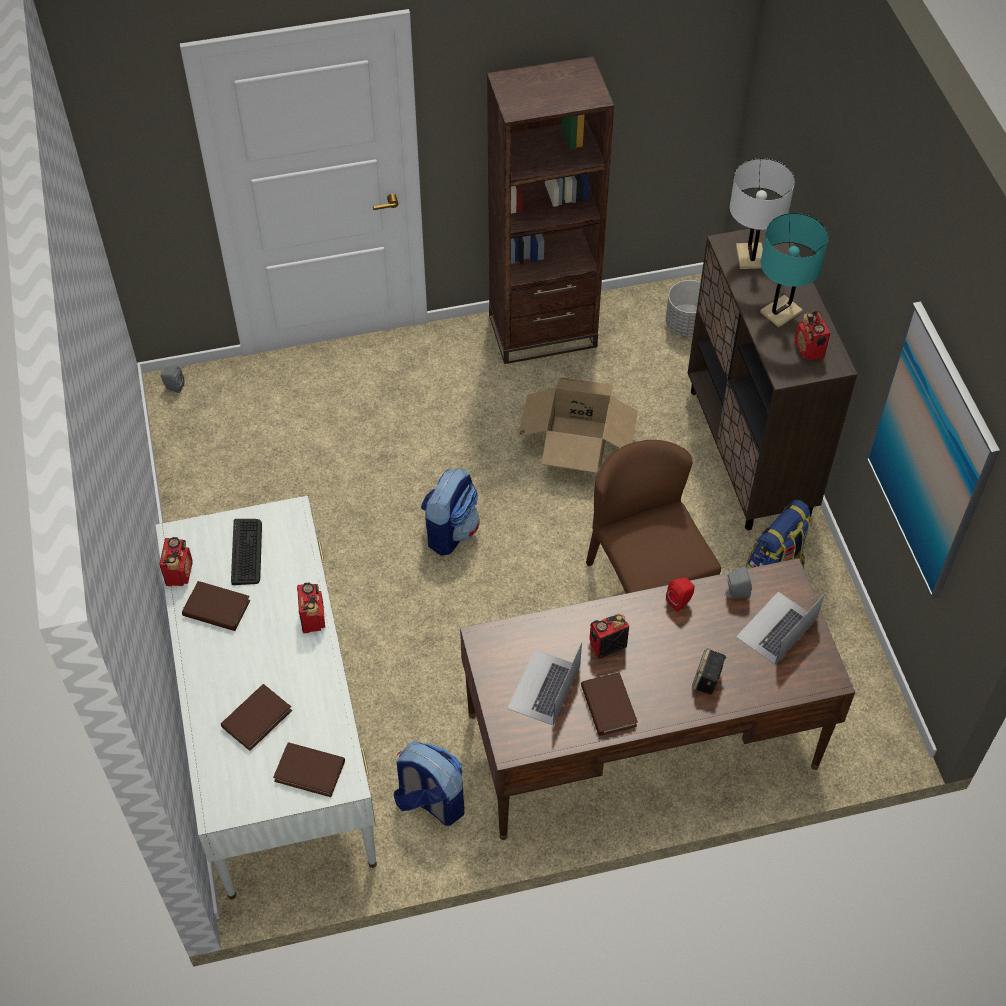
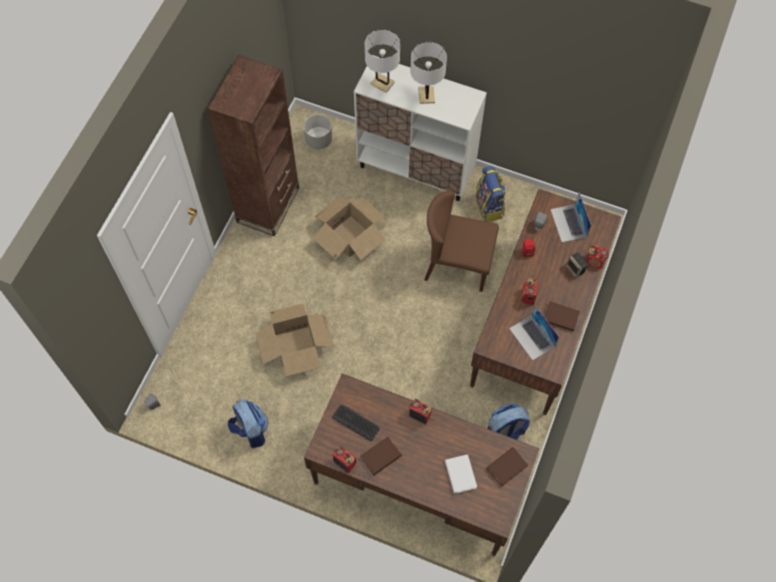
camera: 55 degrees left, 10 degrees up
(256, 718) = (460, 474): brown book -> white book
(277, 734) = (418, 481): white desk -> brown desk
(367, 478) = (295, 346): none -> cardboard box
(450, 530) = (359, 327): backpack -> backpack (250, 430)
(749, 453) = (416, 169): brown cabinet -> white cabinet
(781, 312) = (426, 95): turquoise table lamp -> white table lamp
(809, 349) = (457, 100): radio -> radio (595, 261)
(930, 453) = (567, 97): picture -> none

